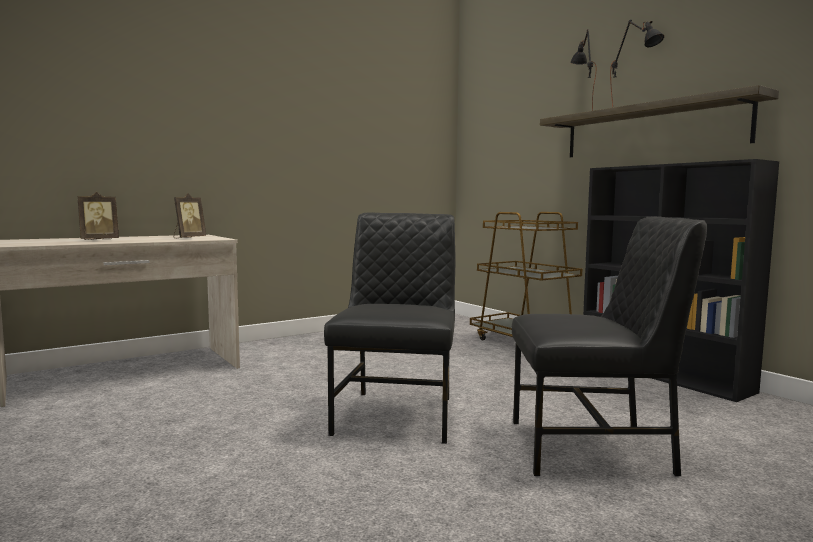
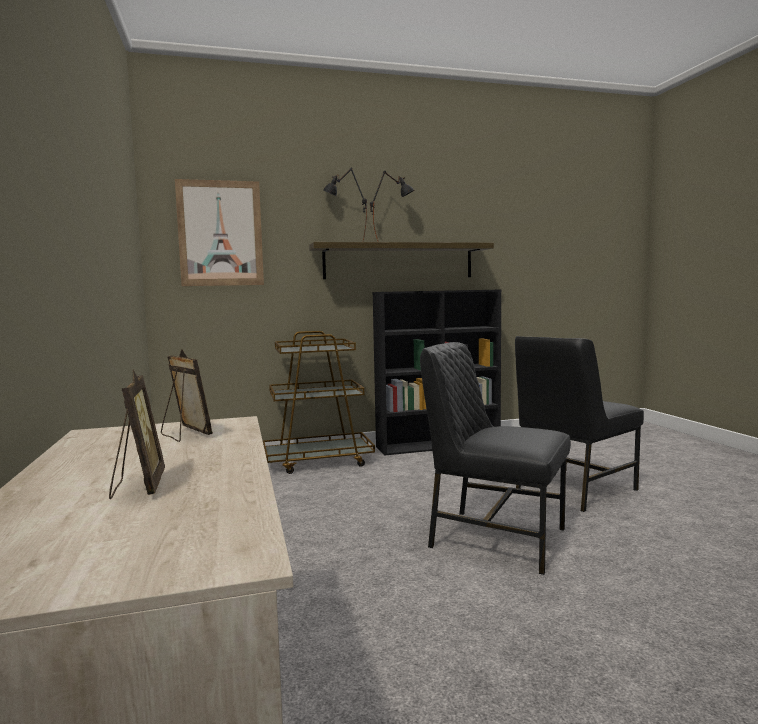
camera: 70 degrees left, 0 degrees up
(499, 121) = (220, 233): none -> picture
(592, 448) = (572, 489): black chair -> black chair turned 150 degrees counterclockwise

